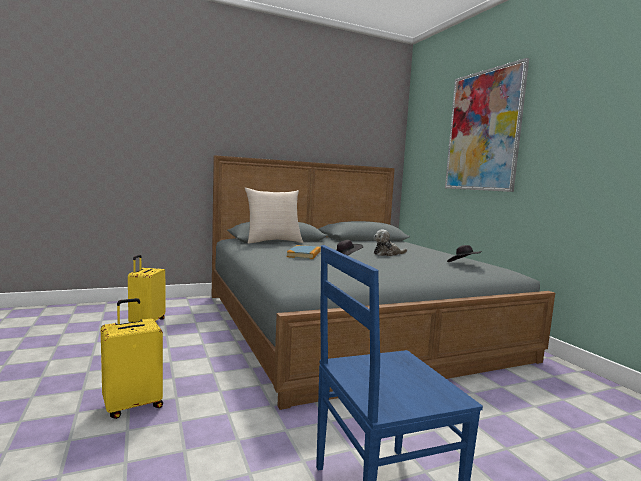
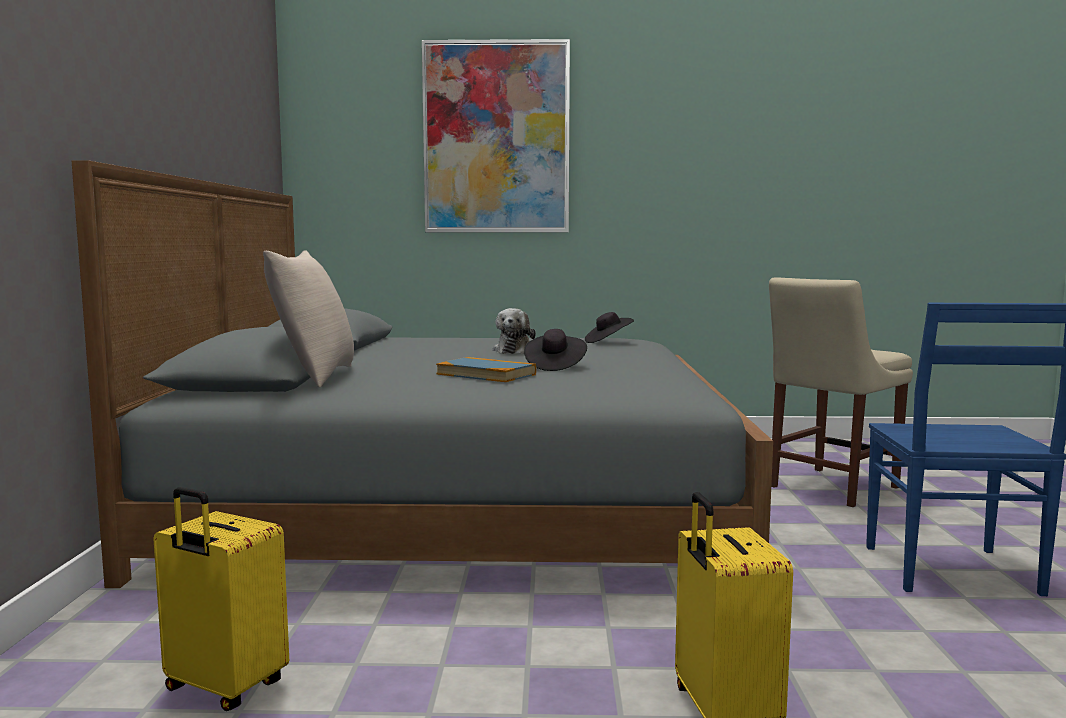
camera: 65 degrees left, 0 degrees up
(537, 432) = (829, 488): none -> beige chair

